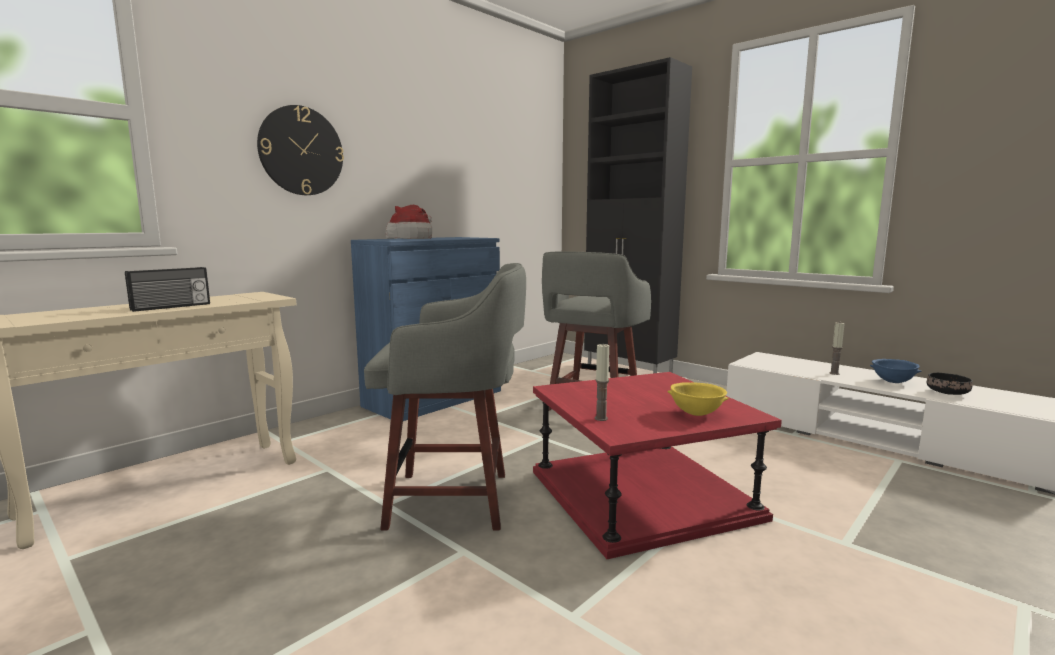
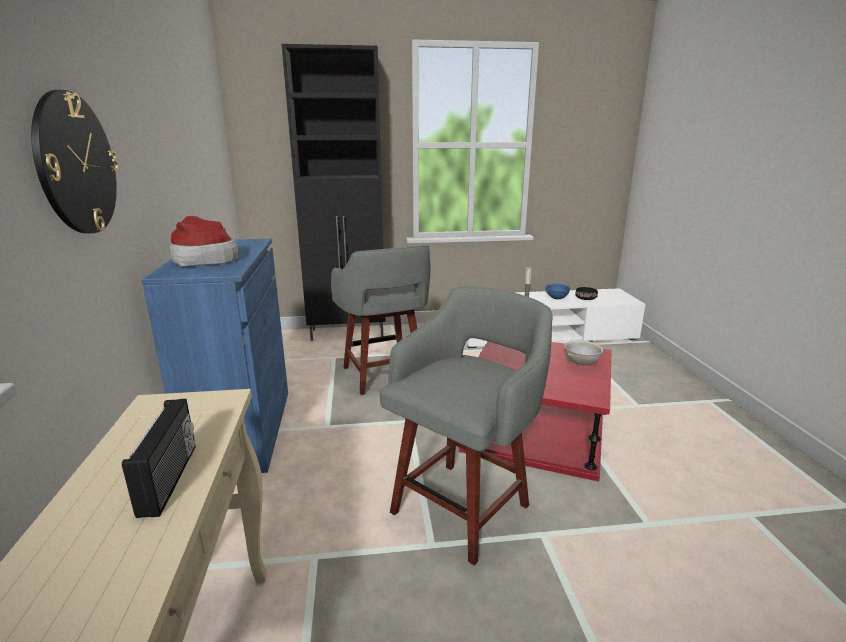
camera: 50 degrees left, 10 degrees up
(601, 418) = (559, 391): candle -> none
(696, 413) = (581, 363): yellow bowl -> grey bowl

